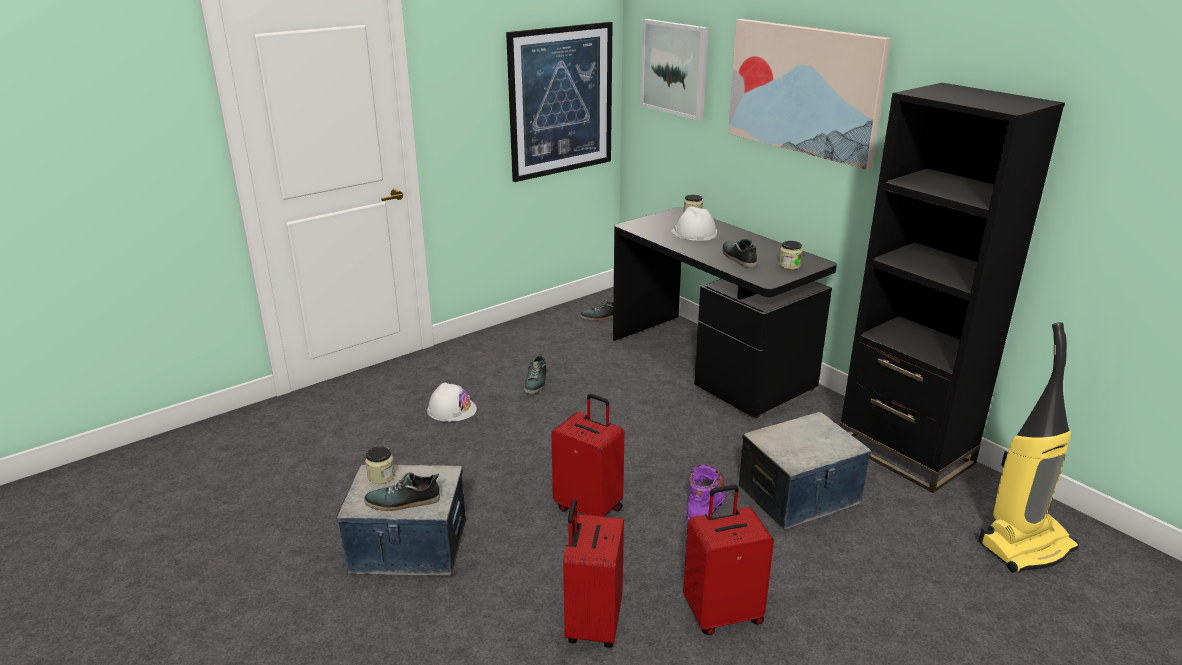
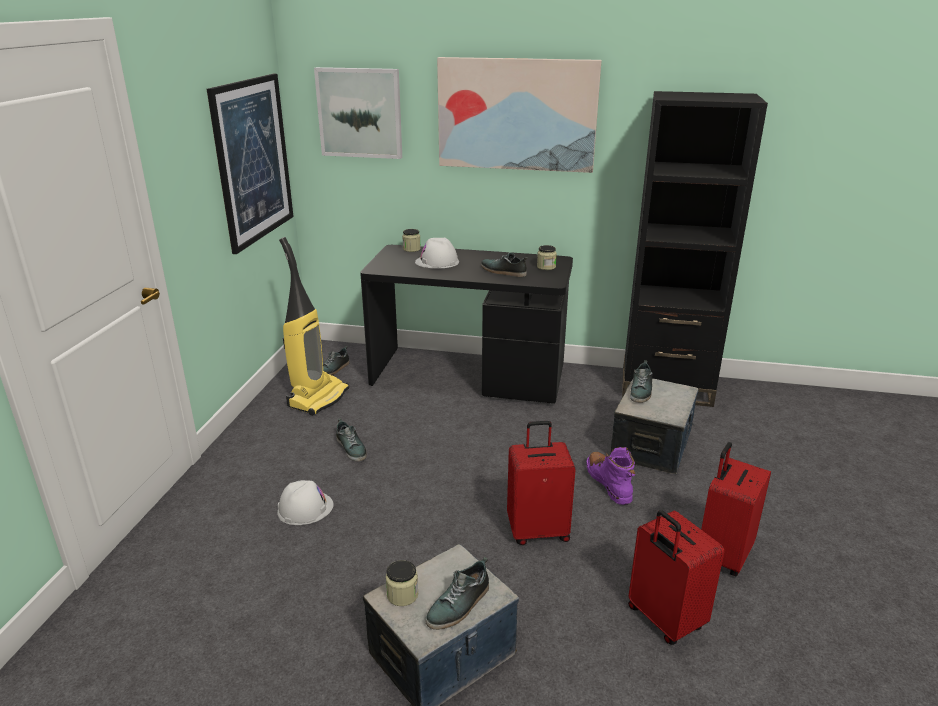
camera: 40 degrees left, 0 degrees up
(800, 427) = (641, 391): none -> shoe
(1025, 545) = (793, 416): vacuum cleaner -> vacuum cleaner (318, 398)

